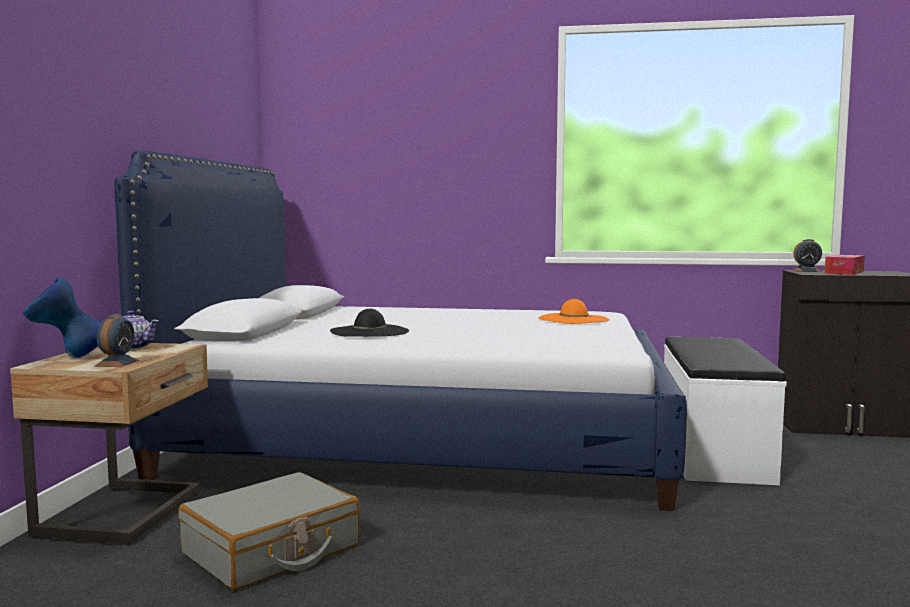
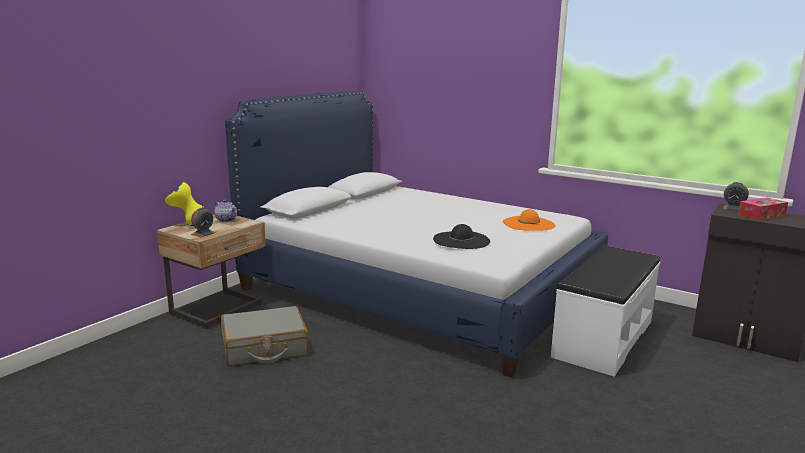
camera: 25 degrees right, 10 degrees up
(68, 358) = (188, 225): blue vase -> yellow vase
(369, 331) = (374, 219): black hat -> black hat (461, 240)

